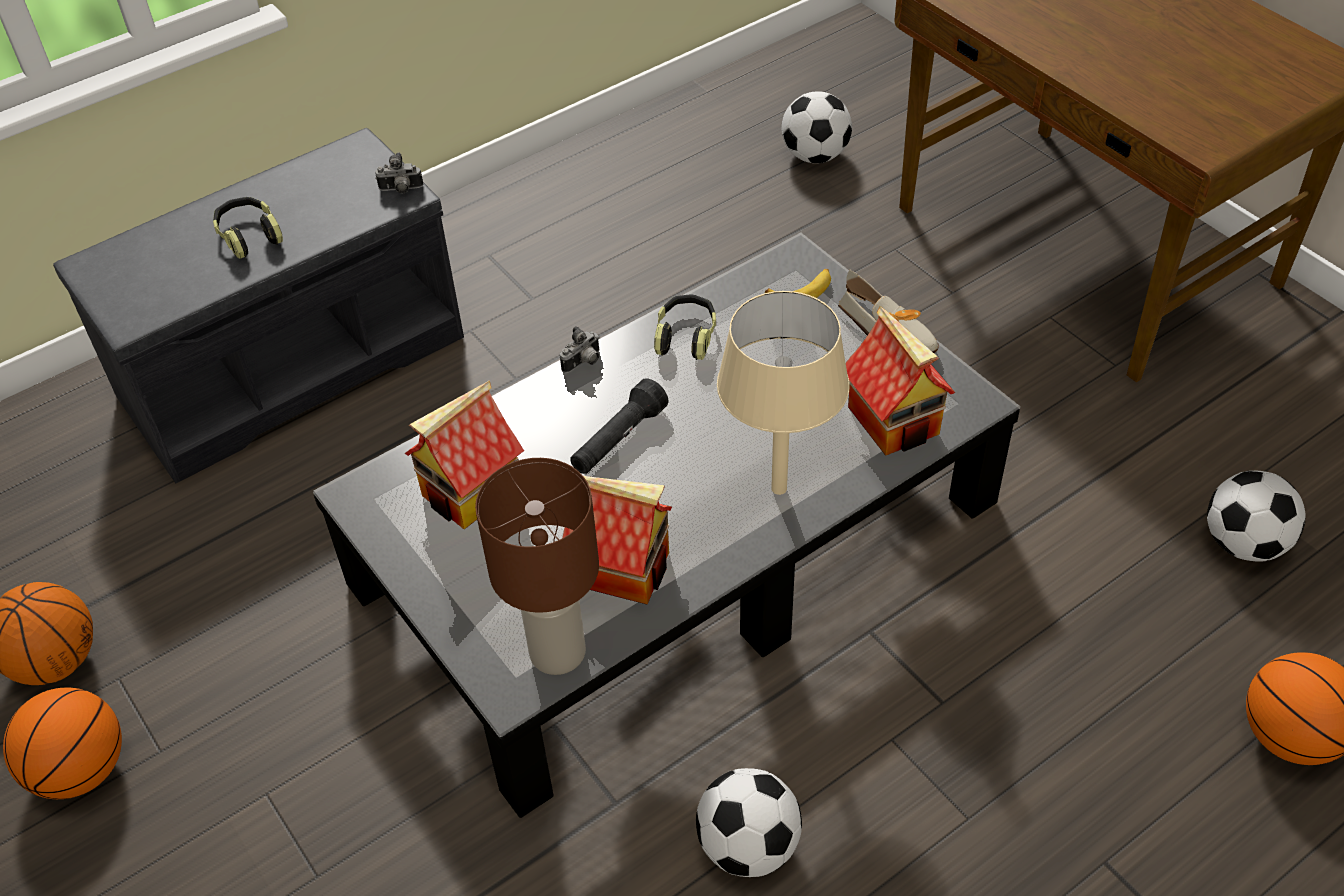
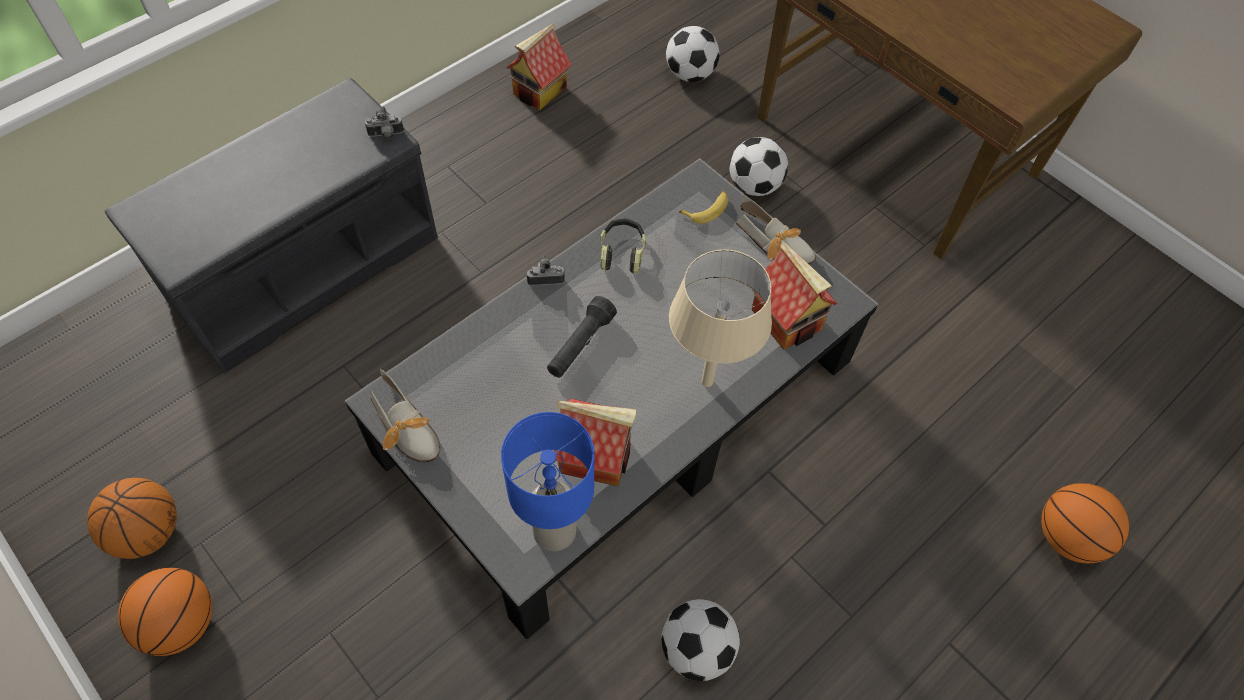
camera: 10 degrees left, 10 degrees up
(249, 236) = (266, 180): headphones -> none
(387, 528) = (408, 430): none -> shoe
(471, 492) = (471, 396): toy house -> toy house (540, 91)
(558, 651) = (554, 530): brown table lamp -> blue table lamp
(584, 363) = (545, 278): camera -> camera turned 135 degrees counterclockwise
(1243, 543) = (1025, 386): football -> football (754, 186)

